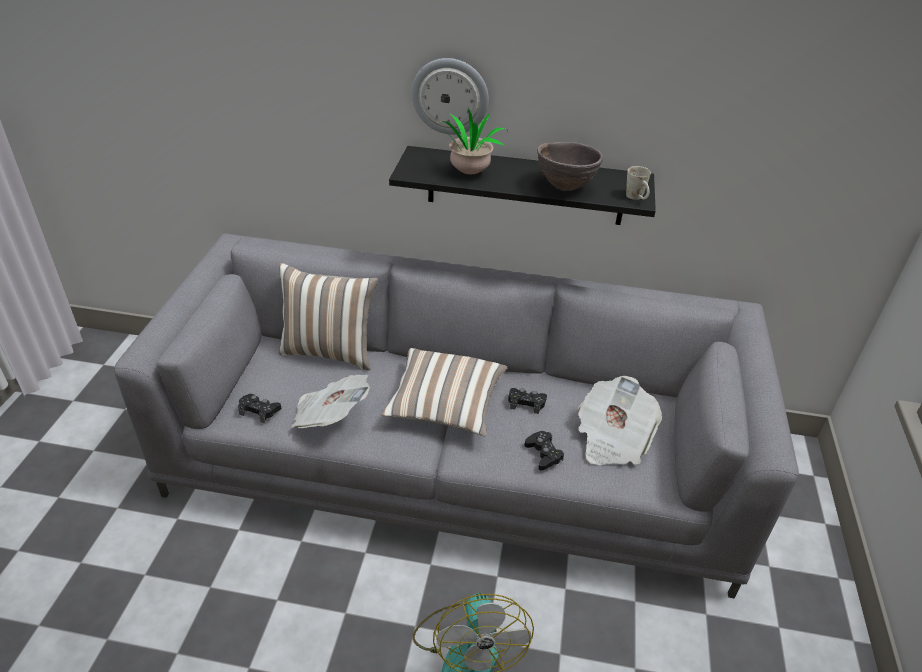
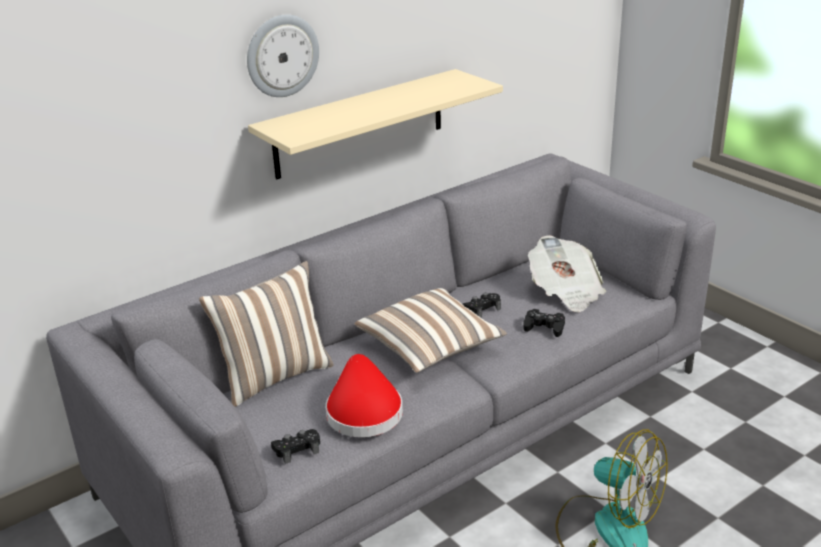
camera: 45 degrees left, 10 degrees down
(330, 416) = (363, 410): newspaper -> red hat
(467, 174) = (340, 119): potted plant -> none
(525, 186) = (360, 124): black shelf -> beige shelf
(565, 187) = (423, 97): brown bowl -> none
(637, 198) = (478, 84): white mug -> none

